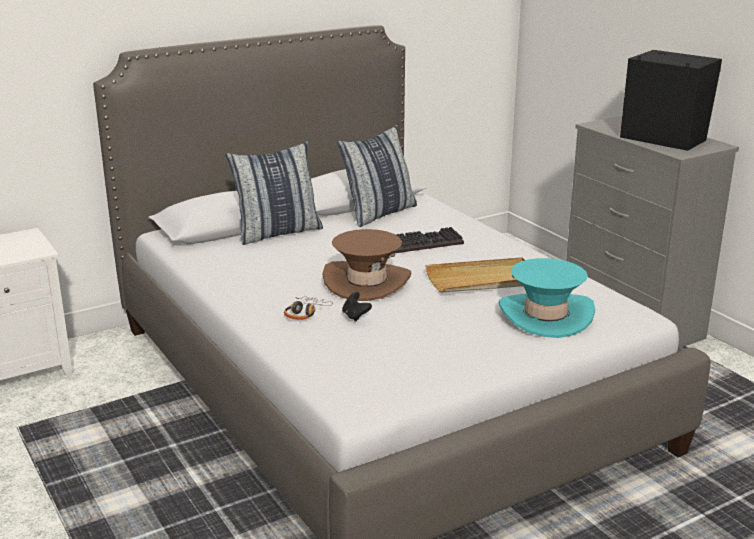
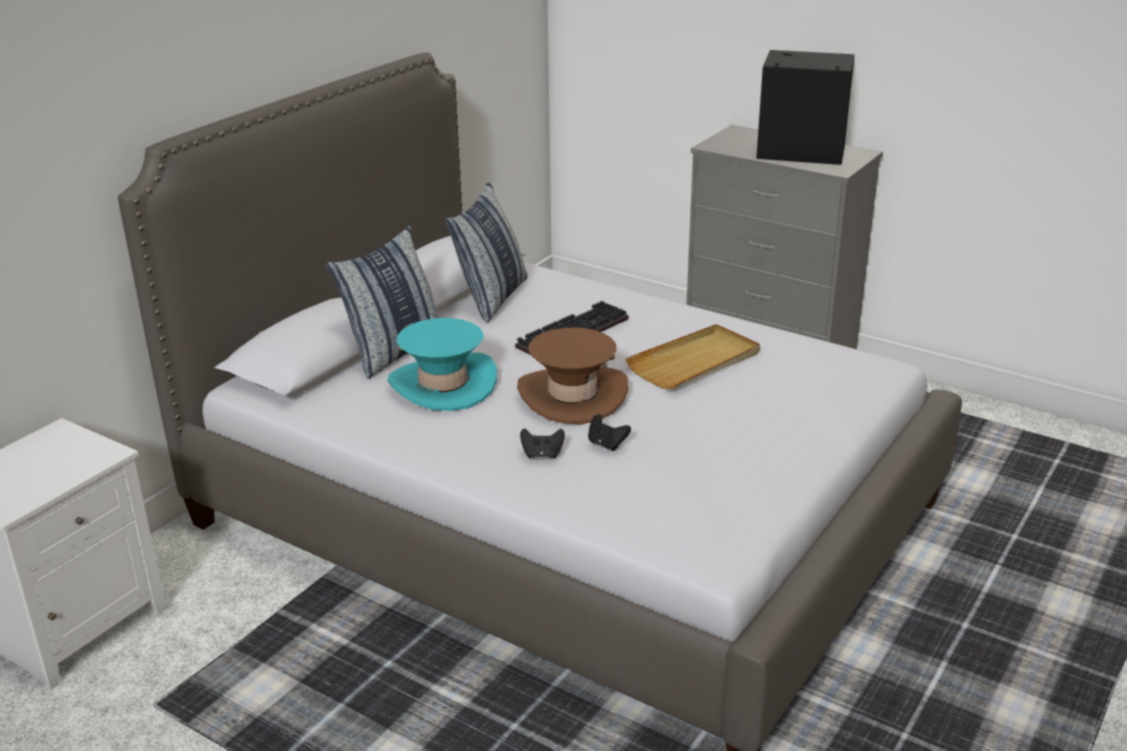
camera: 25 degrees left, 5 degrees up
(305, 313) = (542, 455): headphones -> black game controller
(545, 315) = (800, 391): turquoise hat -> turquoise hat (443, 384)

